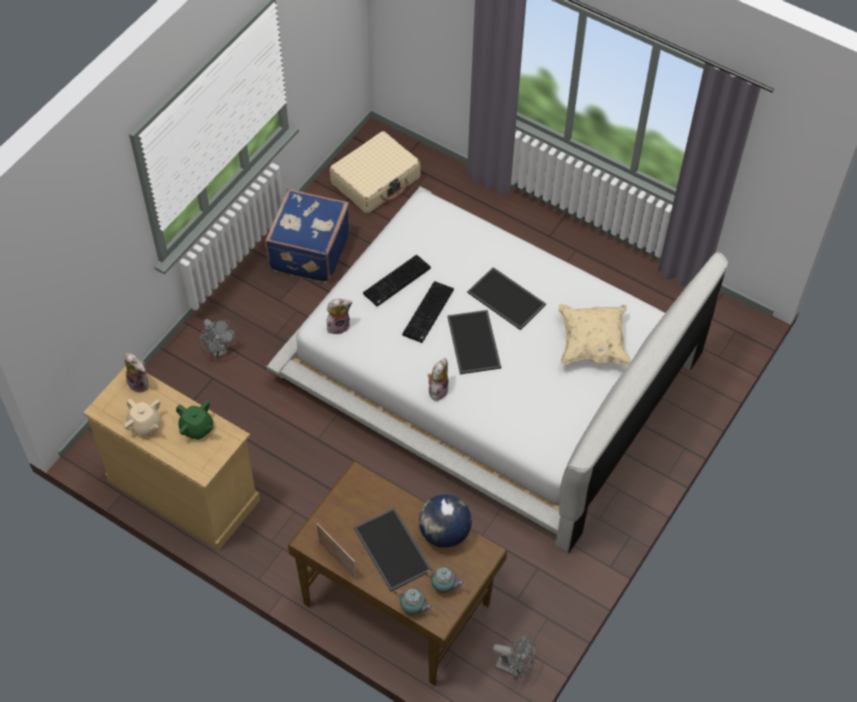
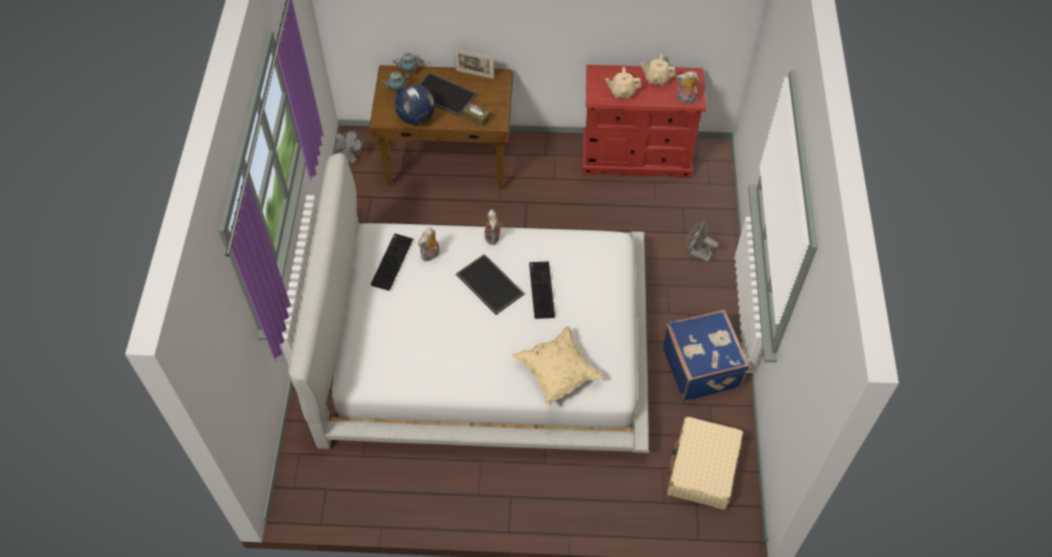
camera: 150 degrees right, 0 degrees up
(184, 489) = (636, 156): beige dresser -> red dresser
(197, 428) = (622, 92): green teapot -> beige teapot
(338, 325) = (602, 248): plush toy -> plush toy (430, 255)
(376, 496) = (476, 118): none -> brown tissue box
(397, 282) = (584, 303): keyboard -> keyboard (391, 261)
(507, 298) = (486, 334): tray -> none
(514, 667) = (350, 159): grey fan -> grey fan turned 120 degrees counterclockwise
(592, 343) = (394, 331): beige pillow -> beige pillow (557, 373)

